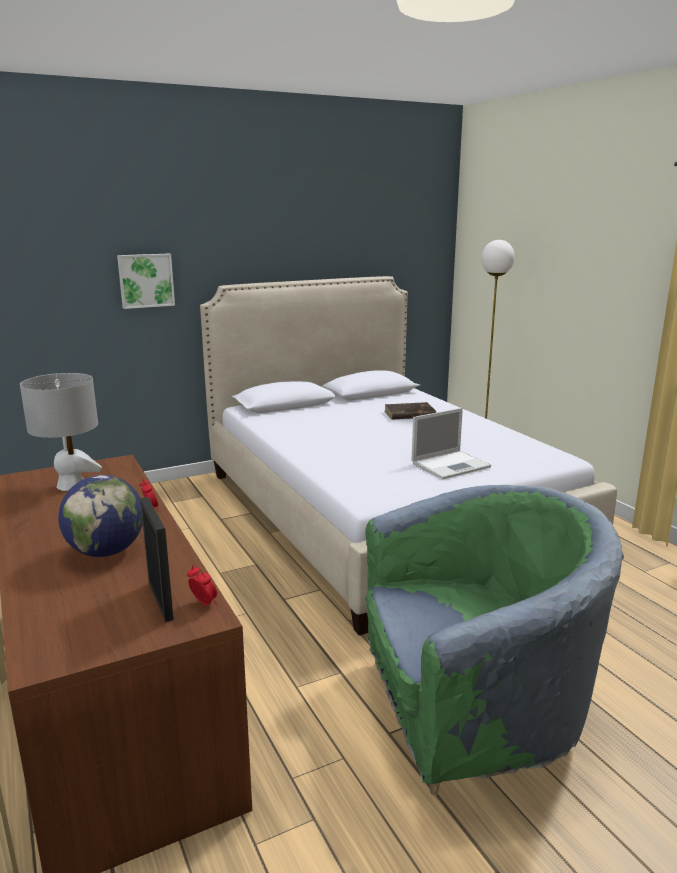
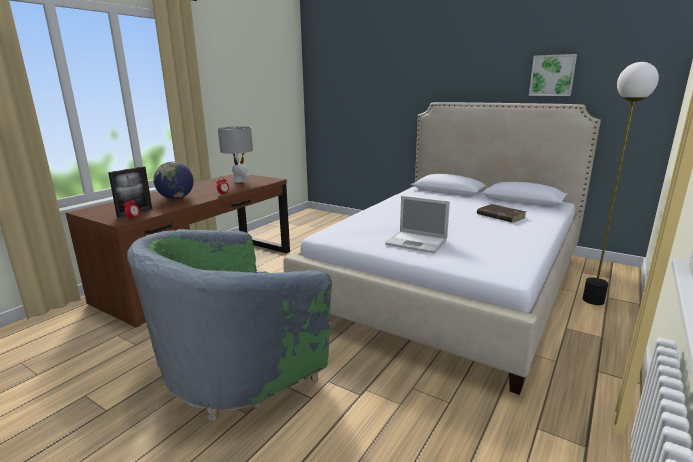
camera: 60 degrees right, 0 degrees up
(146, 280) = (394, 96): picture -> picture (552, 75)
(471, 712) = (240, 371): green armchair -> green armchair turned 90 degrees clockwise

